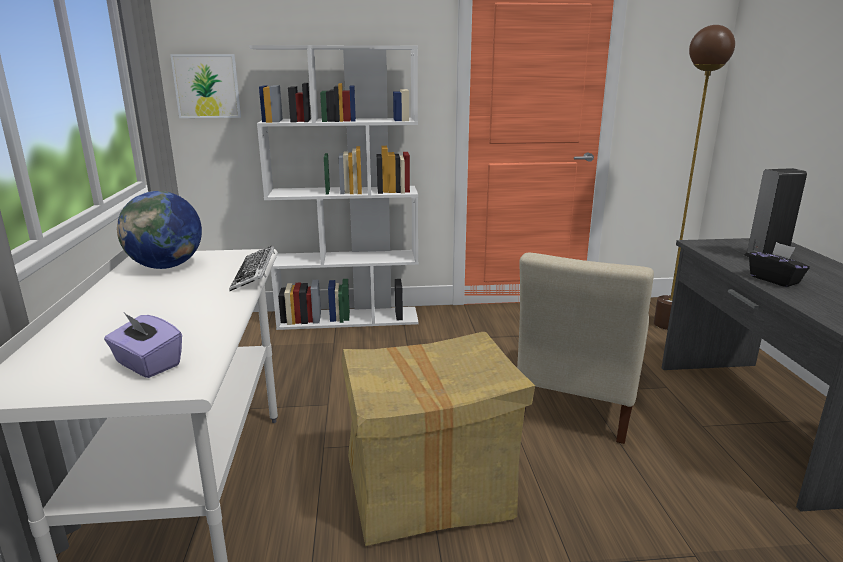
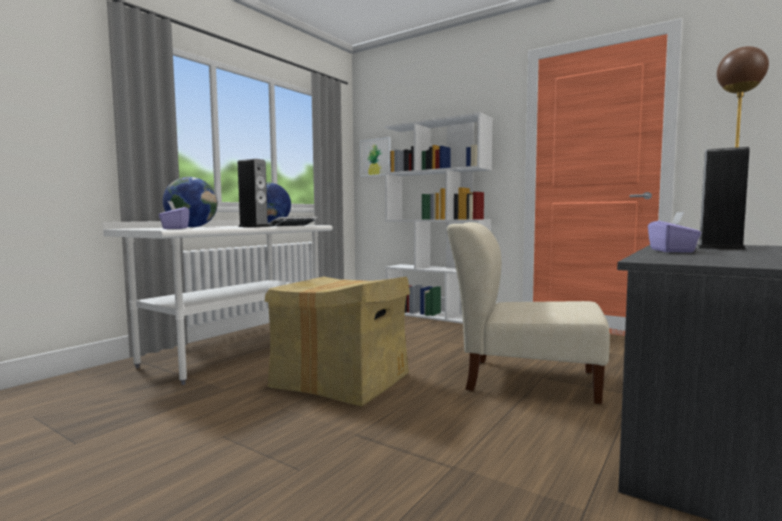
camera: 40 degrees right, 15 degrees down
(108, 333) = (192, 227): none -> globe
(221, 300) = (253, 226): none -> speaker
(577, 401) = (524, 380): beige chair -> beige chair turned 45 degrees clockwise
(774, 280) = (672, 251): black tissue box -> purple tissue box

